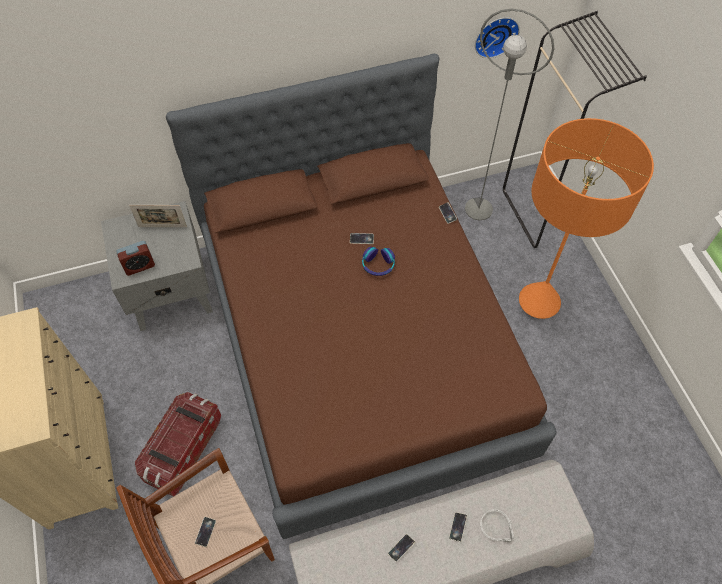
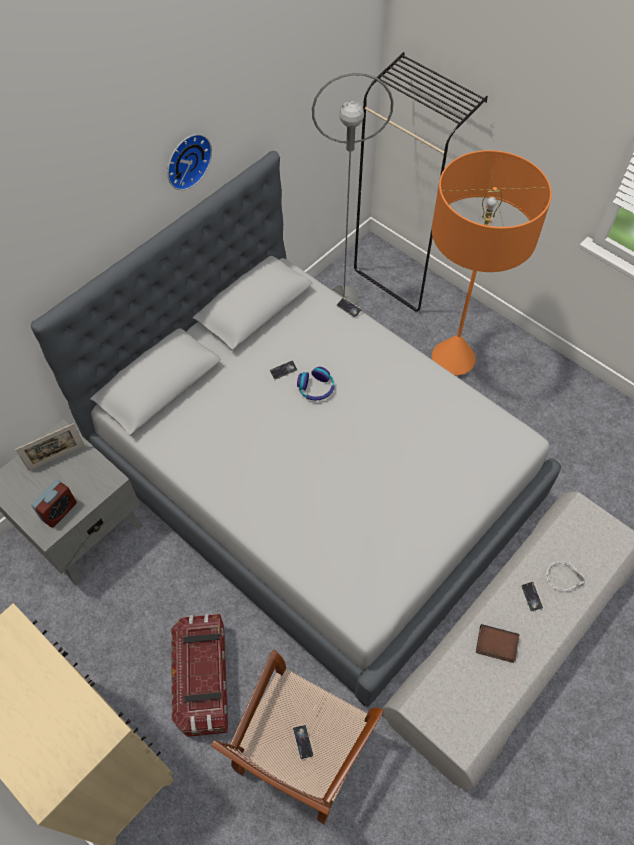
camera: 30 degrees left, 0 degrees up
(361, 345) = (316, 482): brown bed -> grey bed
(401, 548) = (495, 645): phone -> book
(495, 35) = (316, 111): wall clock -> wall clock (186, 160)

